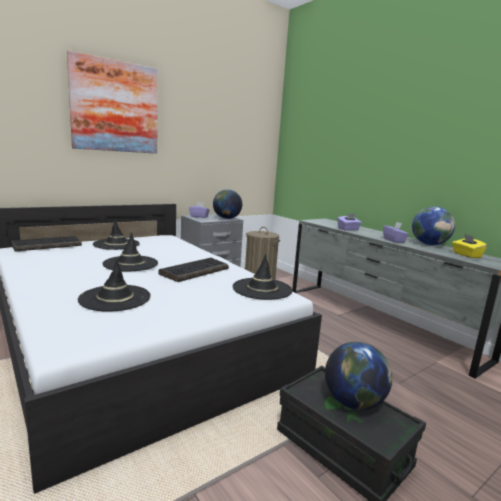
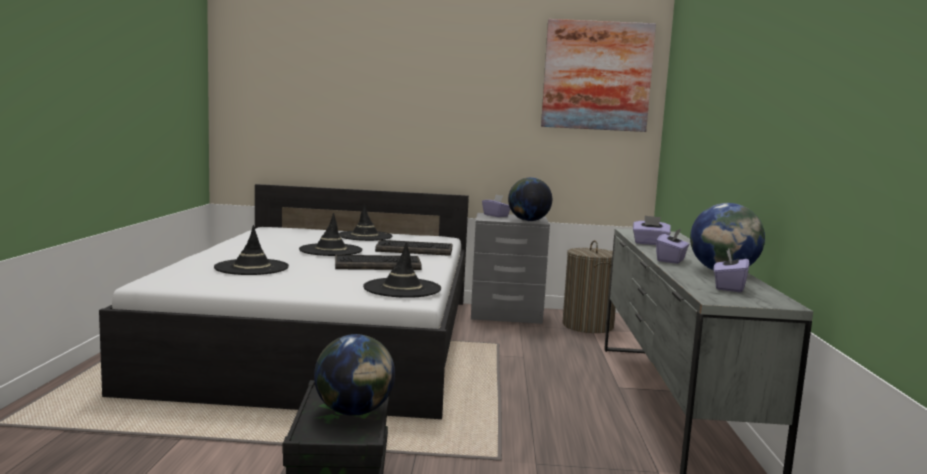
camera: 40 degrees right, 5 degrees down
(48, 245) = (299, 228): keyboard -> keyboard (415, 250)
(115, 107) = (396, 72): picture -> picture (597, 76)
(466, 255) = (728, 287): yellow tissue box -> purple tissue box

